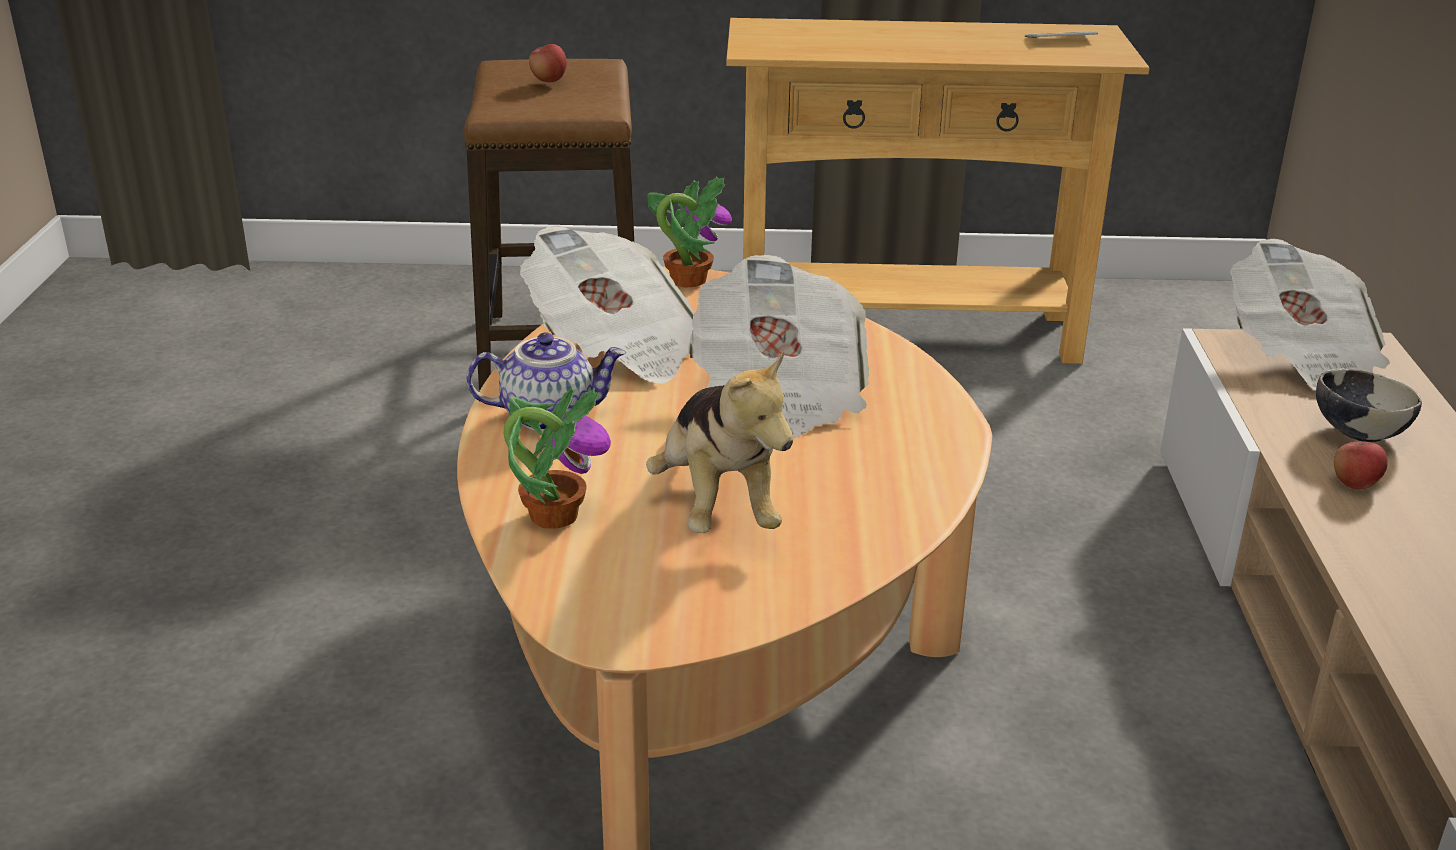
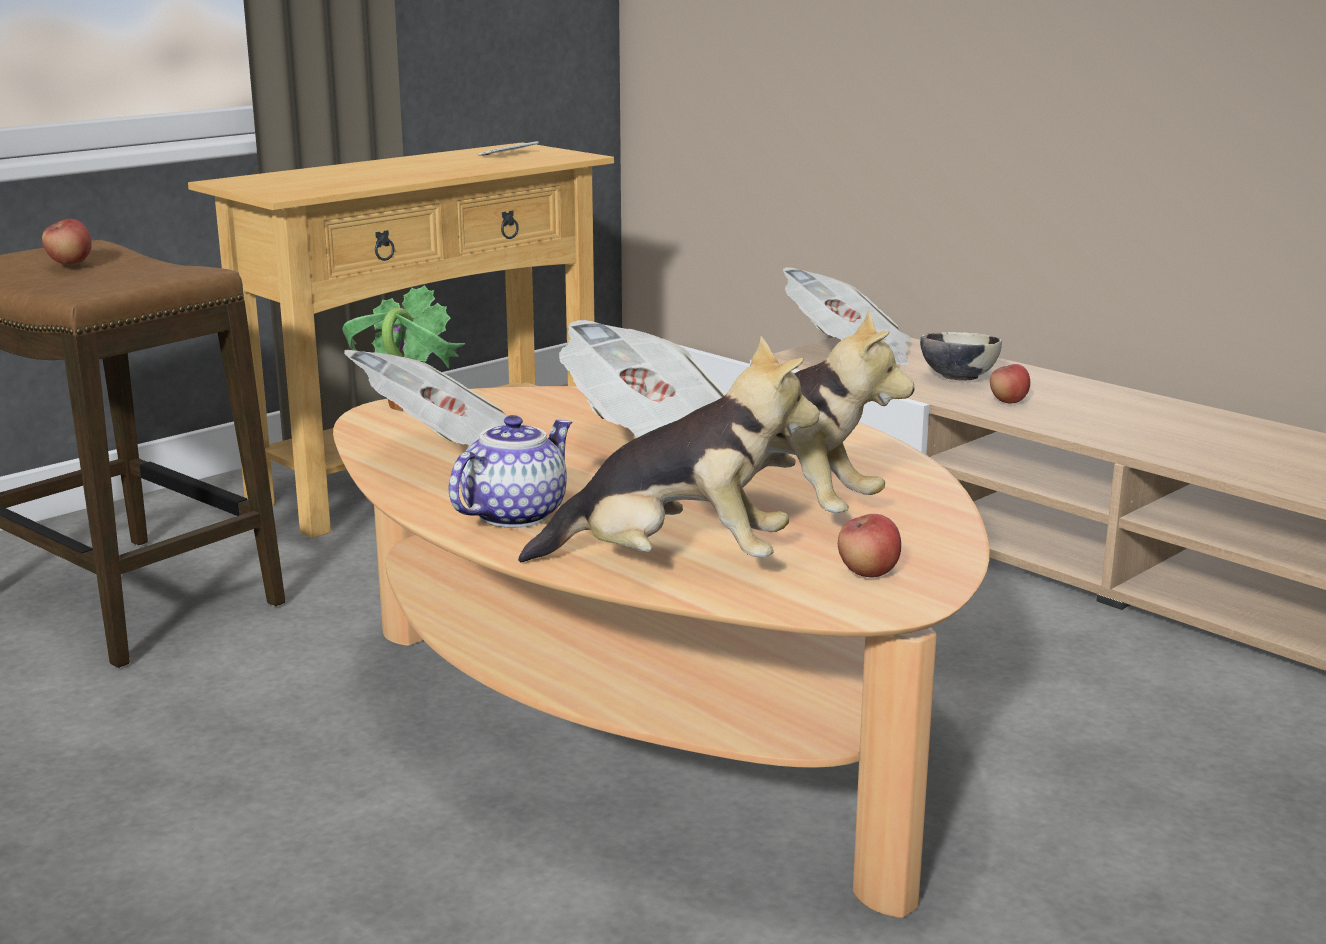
camera: 45 degrees left, 10 degrees down
(553, 515) = (675, 564): potted plant -> plush toy
(655, 598) = (868, 572): none -> apple

